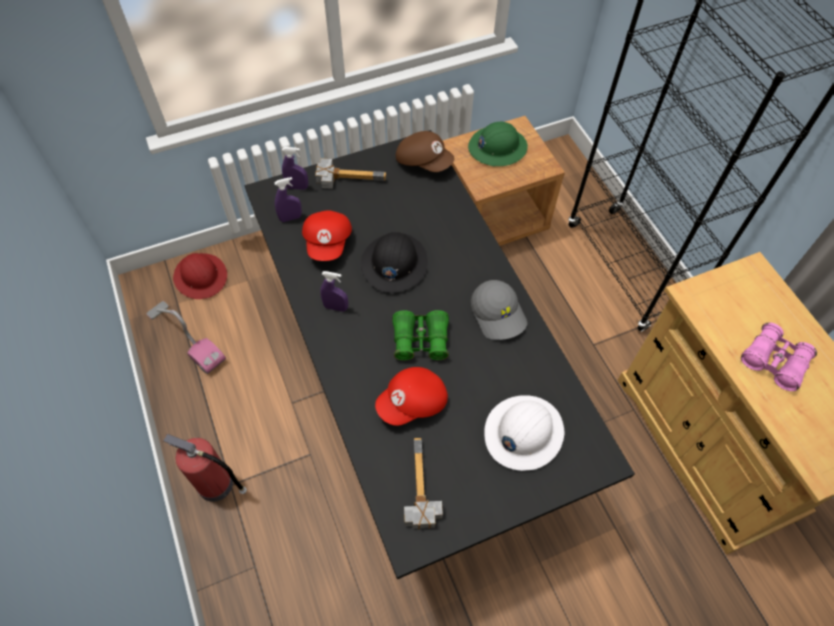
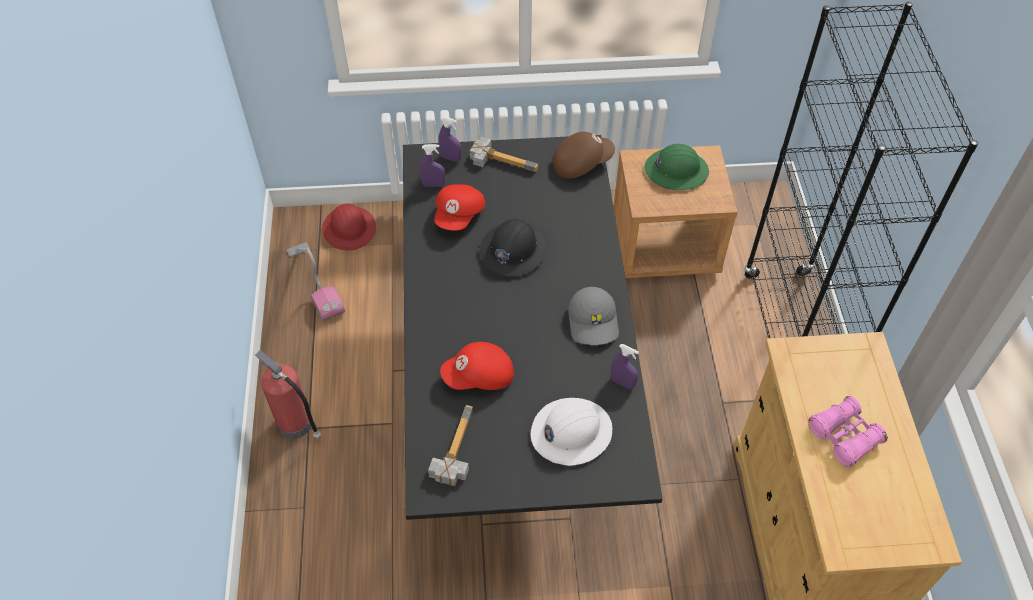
camera: 20 degrees right, 5 degrees down
(336, 307) = (443, 275): purple spray bottle -> purple spray bottle (622, 383)
(420, 340) = (509, 325): green binoculars -> none
(424, 161) = (581, 163): brown cap -> brown cap turned 75 degrees counterclockwise

